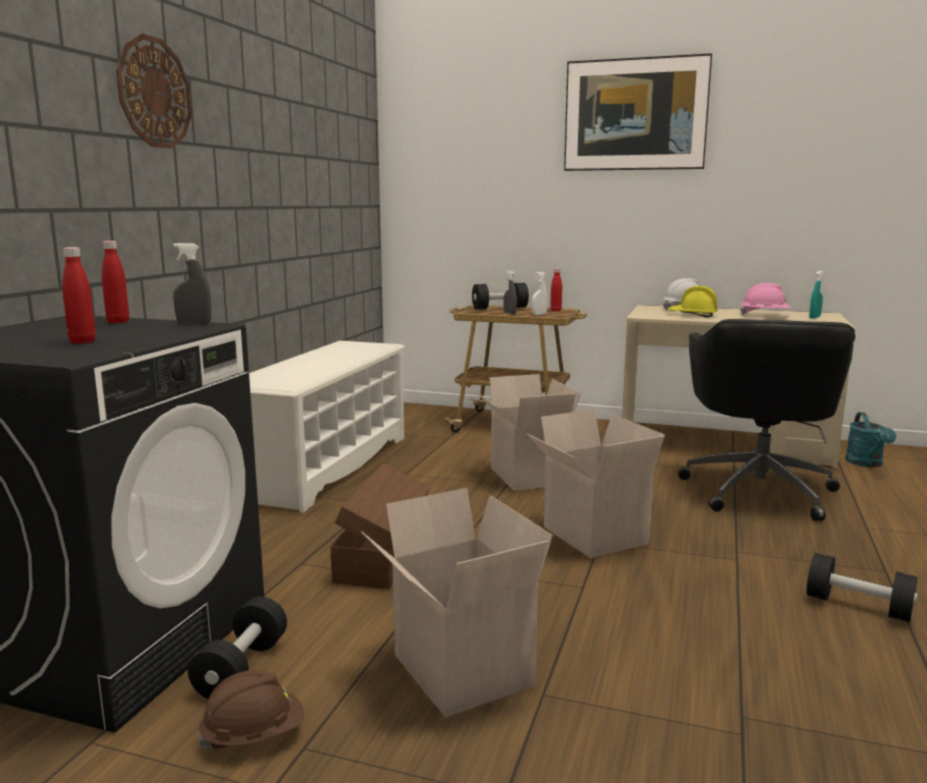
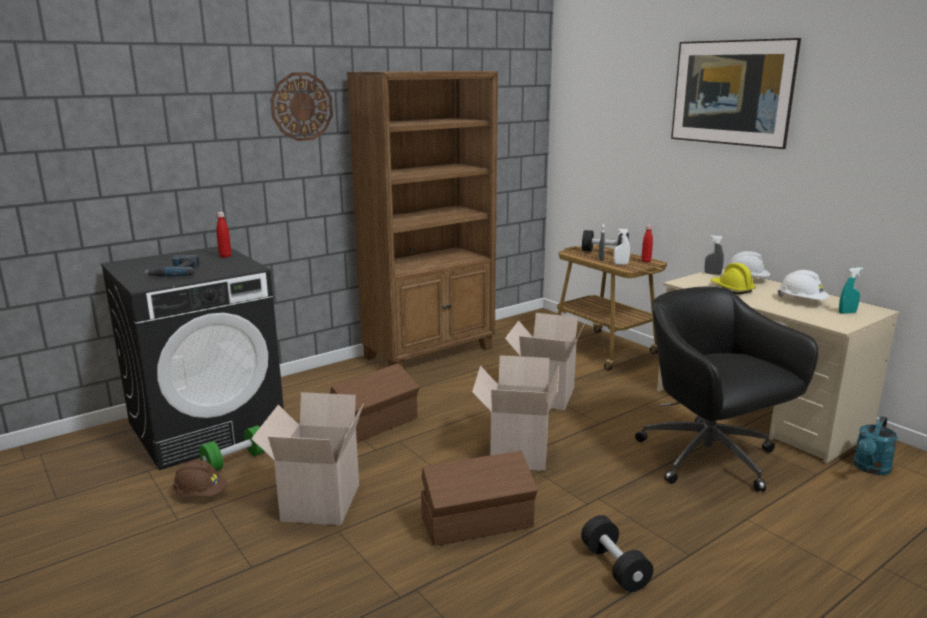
camera: 35 degrees right, 5 degrees up
(82, 342) = (175, 272): red bottle -> power drill
(194, 324) = (249, 264): grey spray bottle -> grey spray bottle (712, 274)
(242, 668) = (235, 461): black dumbbell -> green dumbbell
(326, 466) = (430, 353): white shoe rack -> brown bookcase
(678, 617) = (478, 523): none -> brown storage box
(758, 490) = (710, 459): black office chair -> black office chair turned 105 degrees clockwise
(765, 315) = (801, 301): pink hard hat -> white hard hat

